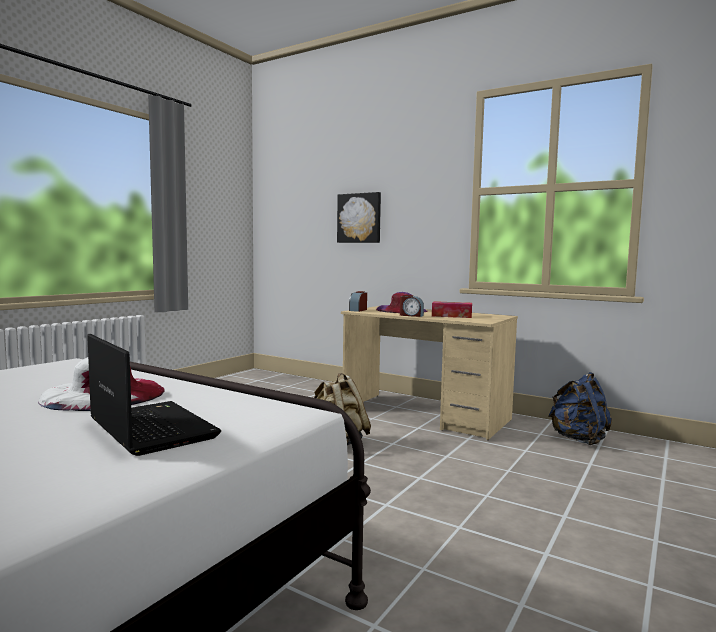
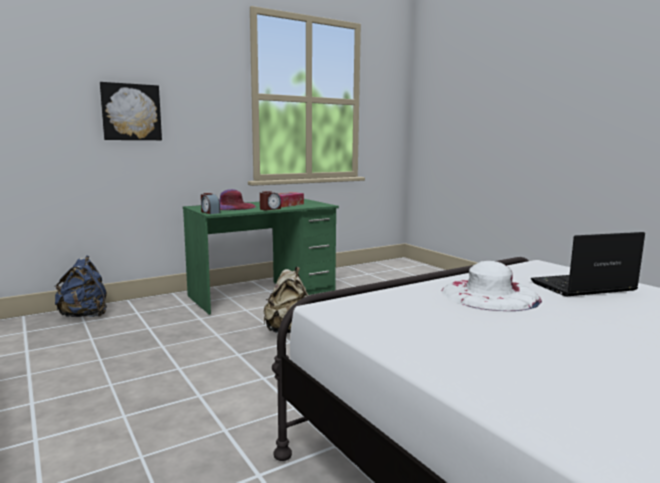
camera: 65 degrees left, 5 degrees up
(425, 415) = (263, 294): beige desk -> green desk
(578, 439) = (356, 274): blue backpack -> blue backpack (84, 315)

